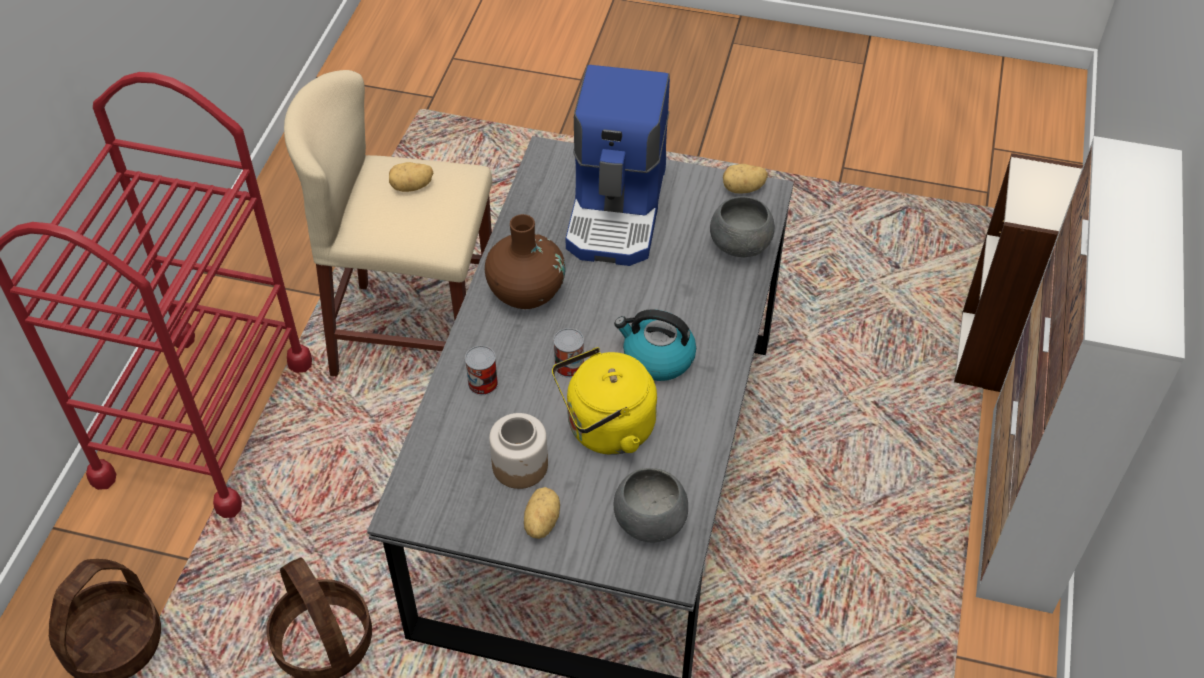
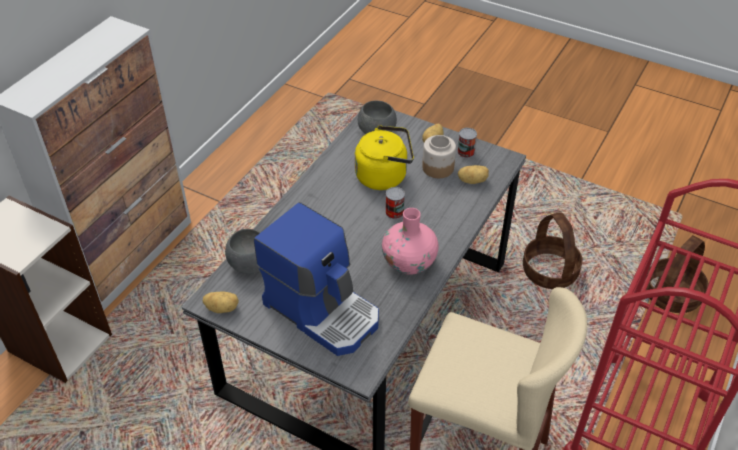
camera: 165 degrees left, 5 degrees down
(412, 187) = (479, 379): potato -> potato (472, 180)
(483, 383) = (450, 212): can -> can (466, 152)
(526, 292) = (409, 262): brown vase -> pink vase
(618, 210) = (323, 310): coffee machine -> coffee machine turned 105 degrees clockwise
(657, 358) = (339, 206): kettle -> none

